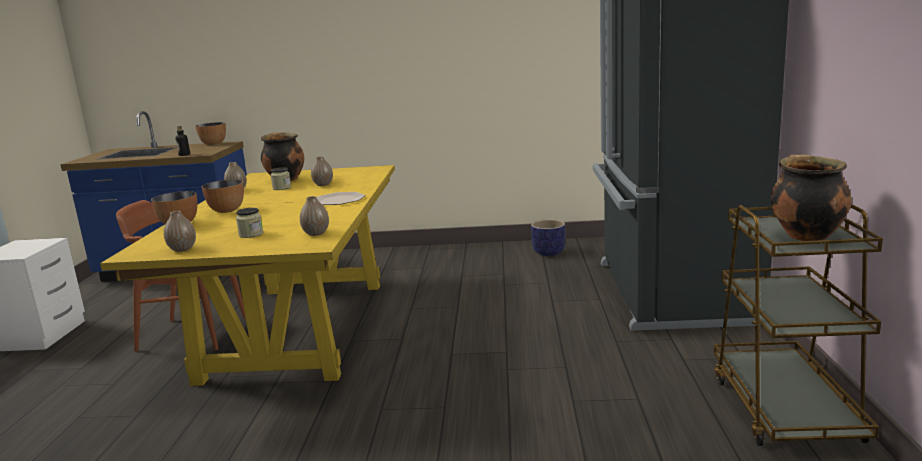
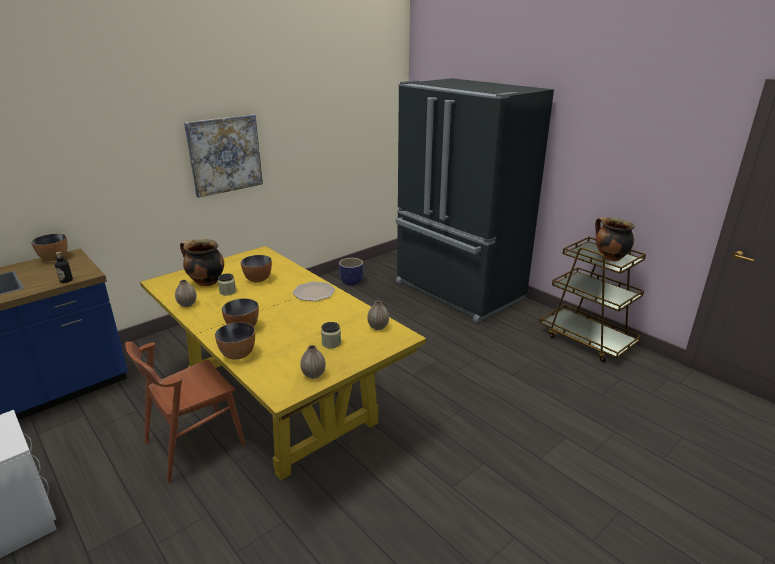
camera: 45 degrees left, 10 degrees up
(323, 185) = (258, 280): vase -> bowl
(398, 63) = (225, 155): none -> picture

